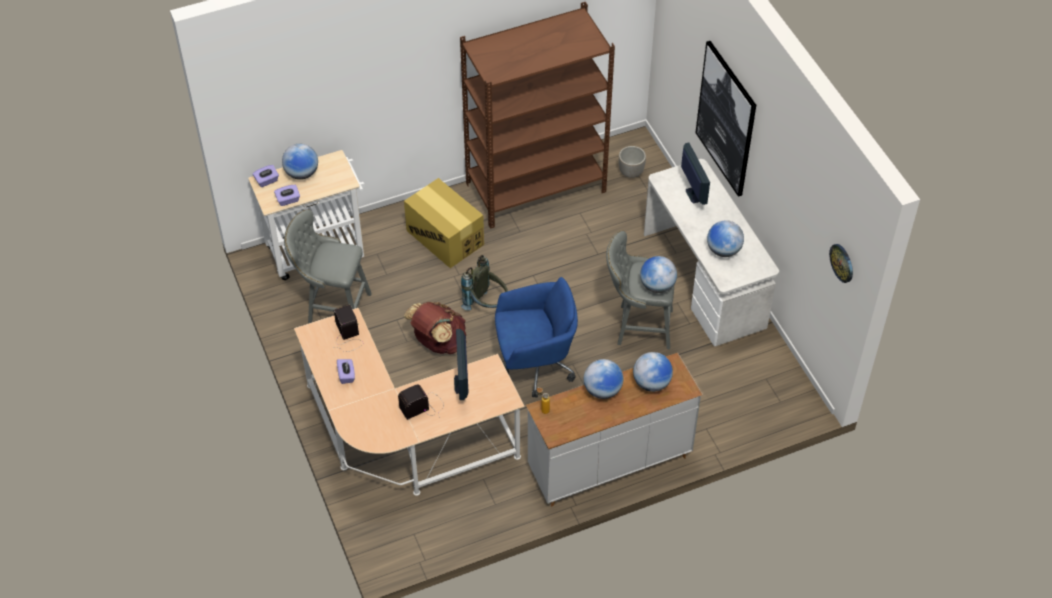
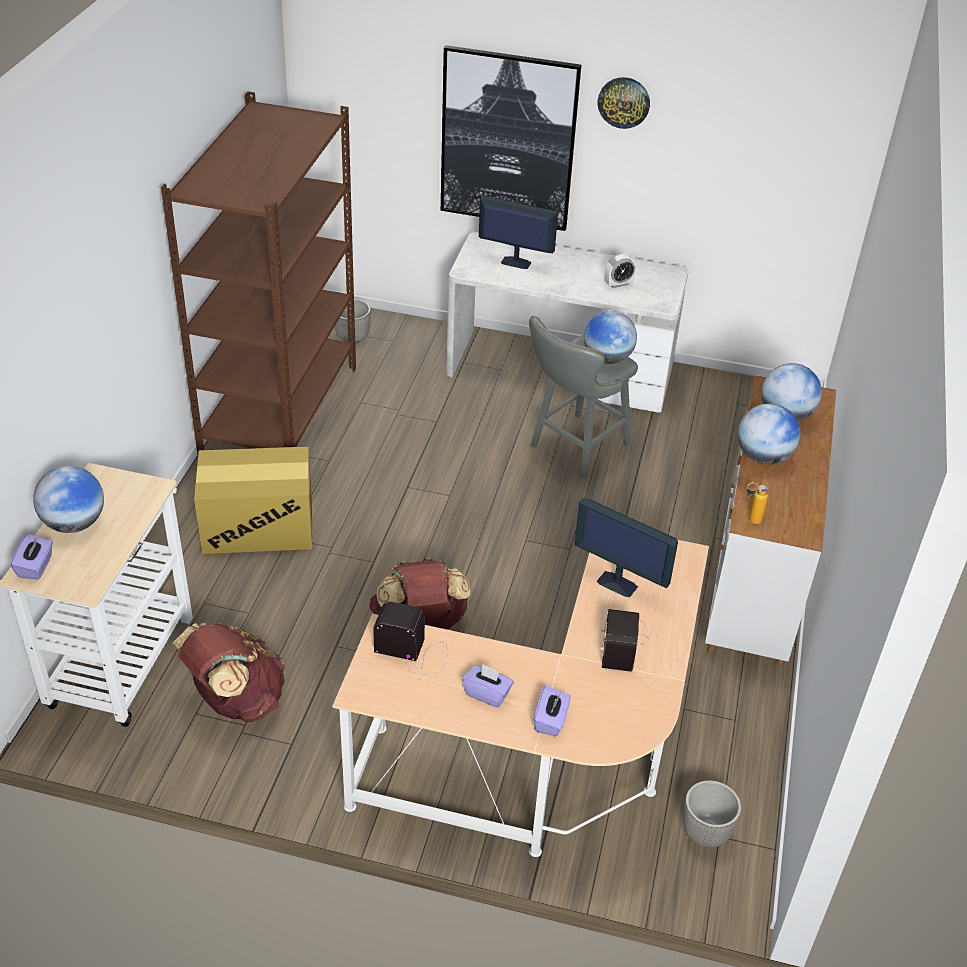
camera: 55 degrees left, 10 degrees down
(288, 200) = (104, 564): purple tissue box -> purple tissue box (551, 720)
(331, 306) = (236, 700): grey stool -> brown backpack
(410, 527) = (705, 834): none -> planter
(486, 305) = (408, 549): grey backpack -> none
(535, 368) = (550, 563): blue office chair -> none
(723, 250) = (618, 284): globe -> alarm clock
(842, 263) = (827, 155): wall clock -> wall clock (624, 102)

